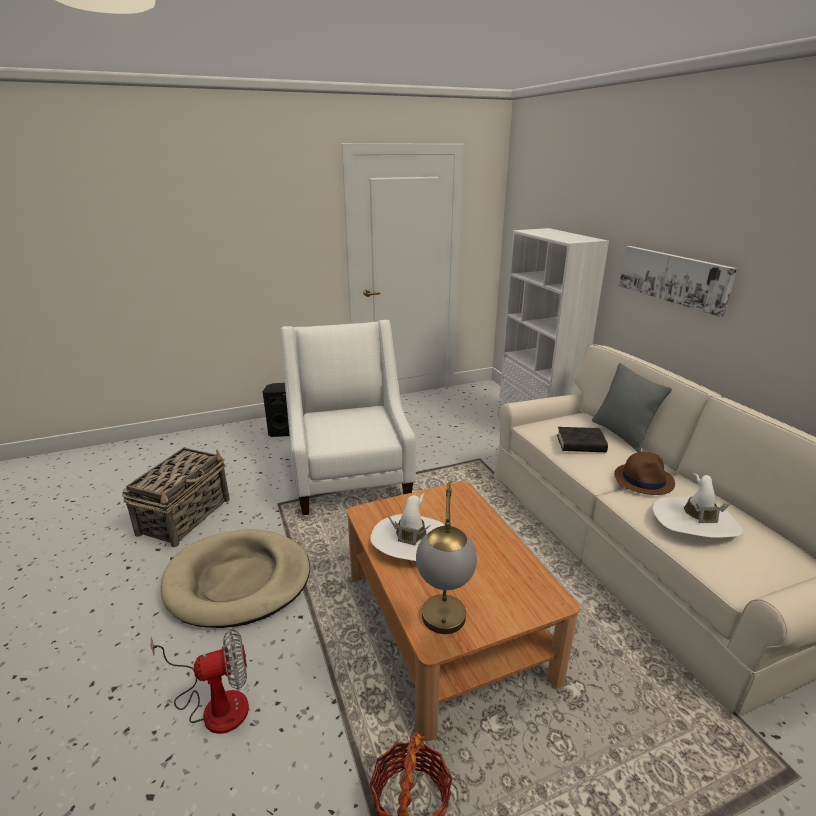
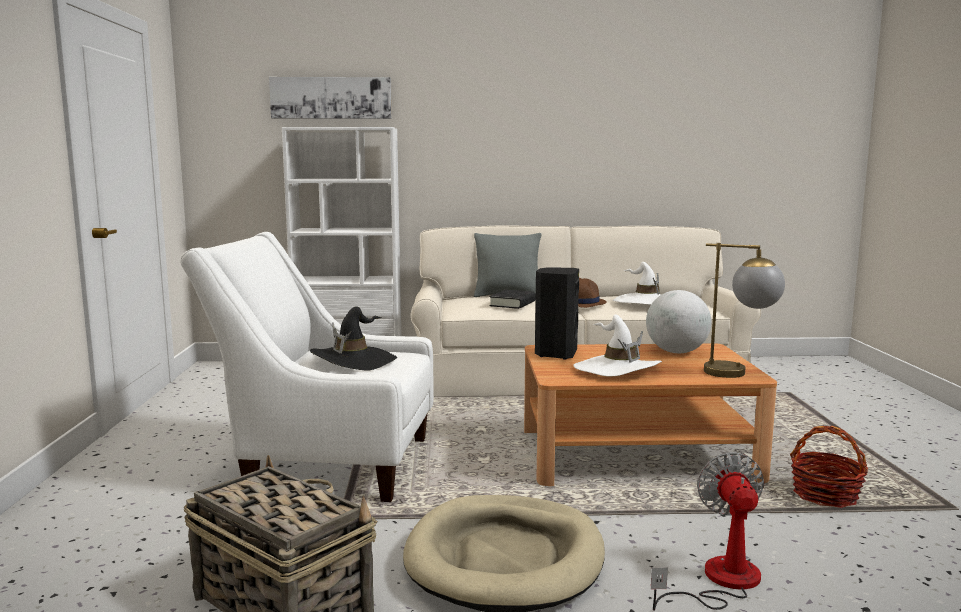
camera: 70 degrees left, 15 degrees down
(283, 432) = (103, 499): black speaker -> black speaker (555, 354)
(356, 425) = (354, 361): none -> black hat
(506, 574) = (677, 352): none -> globe
(673, 278) = (481, 151): picture -> picture (331, 98)

